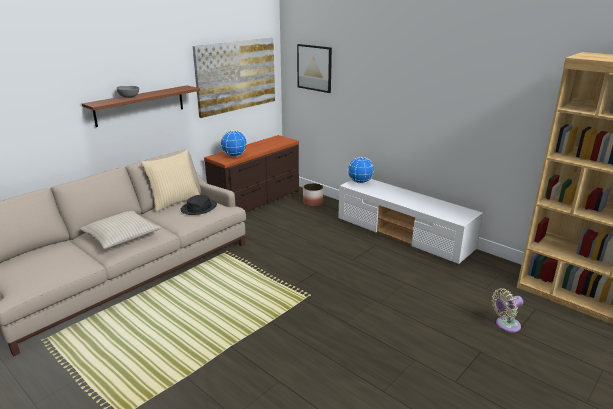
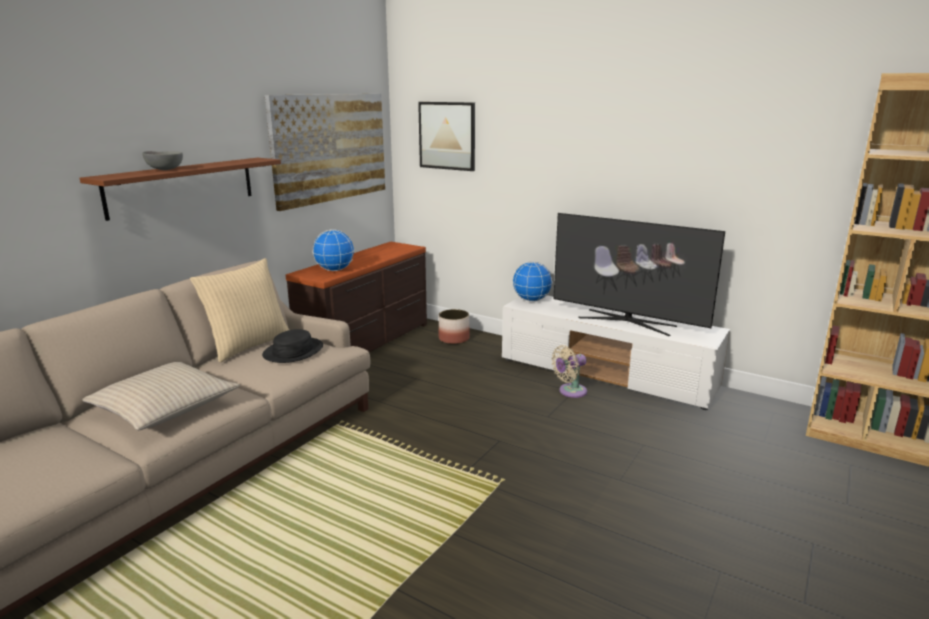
camera: 10 degrees left, 5 degrees down
(415, 202) = (626, 322): none -> television
(505, 325) = (824, 495): beige fan -> beige fan (570, 392)

